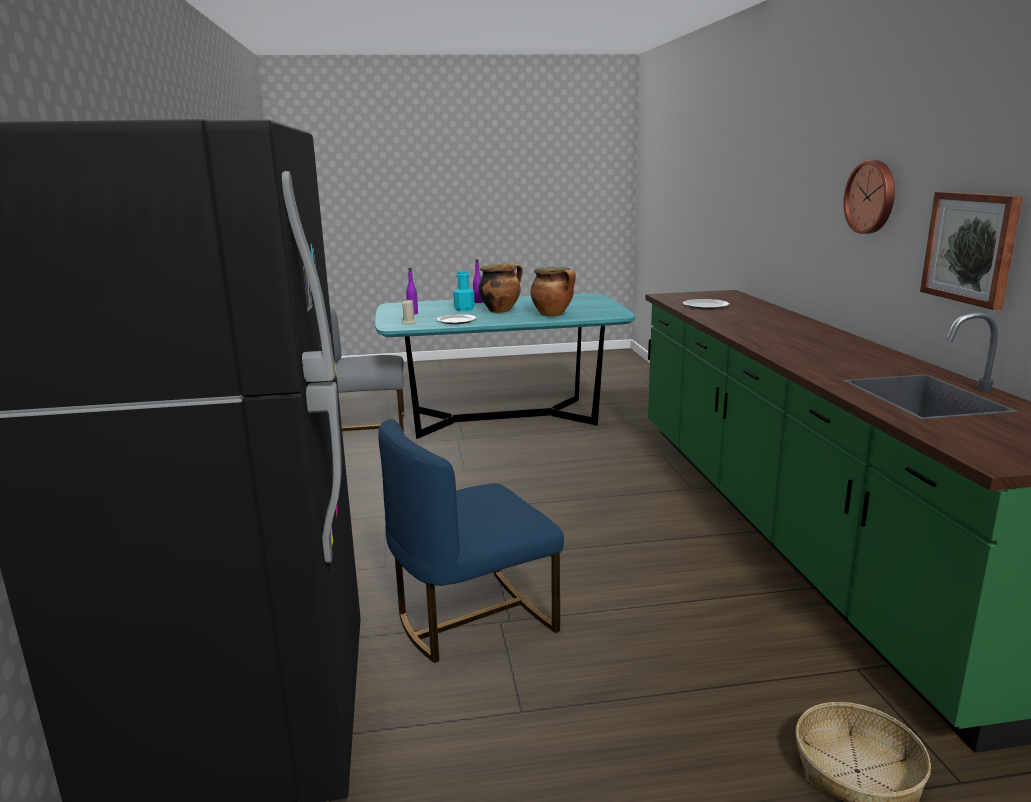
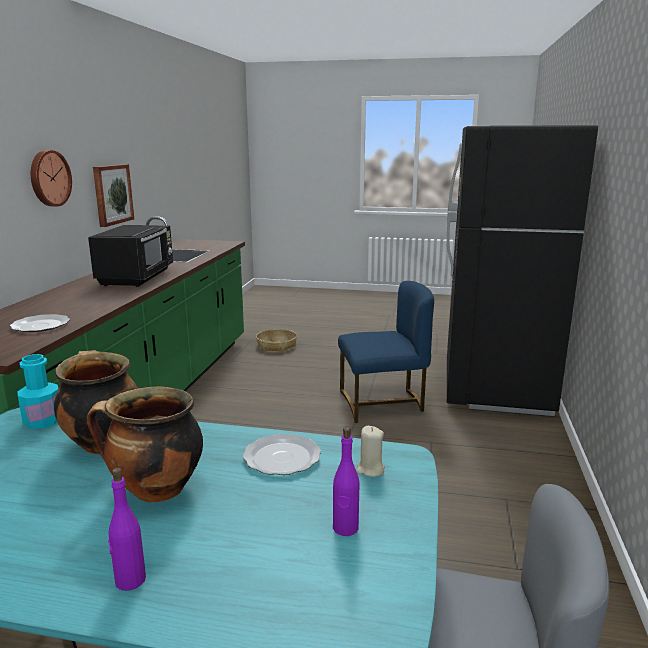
camera: 160 degrees left, 0 degrees up
(464, 309) = (216, 524): turquoise bottle -> turquoise bottle (43, 421)
(799, 346) = (137, 277): none -> black microwave

